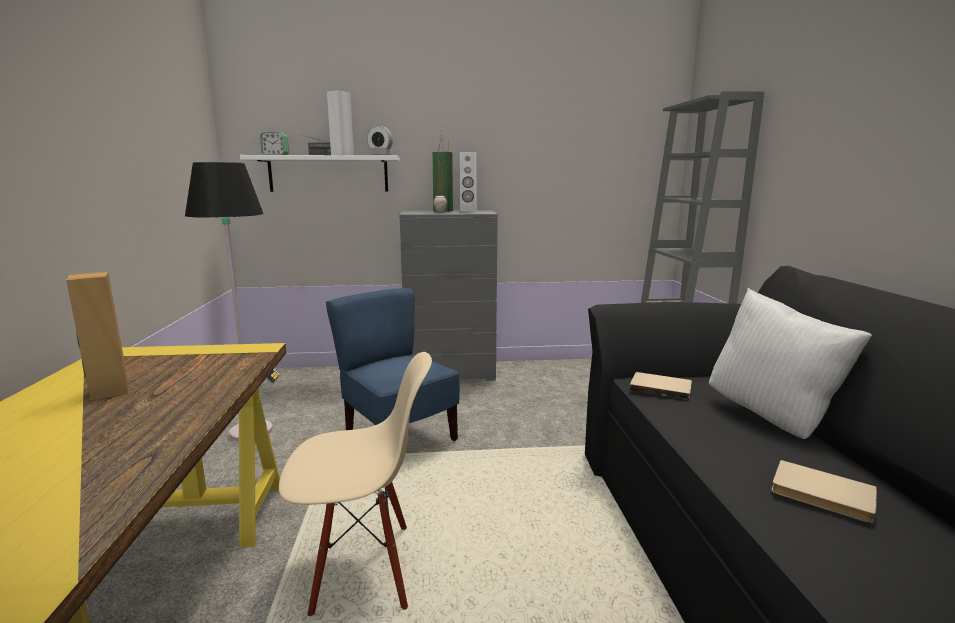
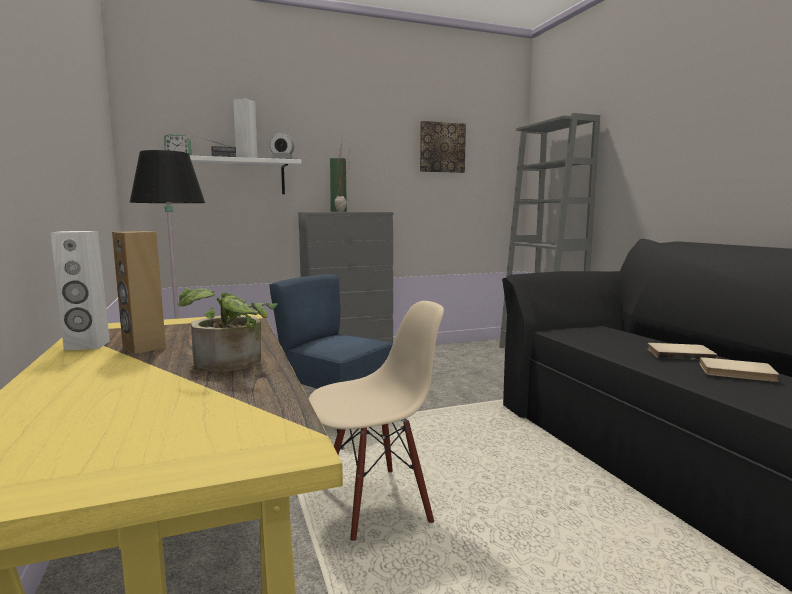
camera: 15 degrees left, 5 degrees down
(148, 430) = (230, 364): none -> potted plant
(468, 210) = (360, 211): white speaker -> white speaker (87, 345)
(572, 133) = (442, 147): none -> picture
(660, 387) = (576, 332): beige book -> beige book (679, 354)
(772, 417) = (665, 342): white pillow -> none

